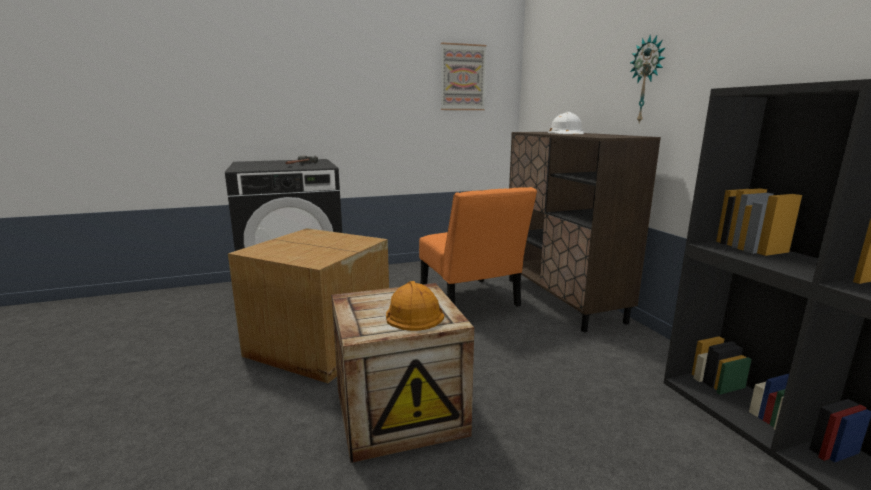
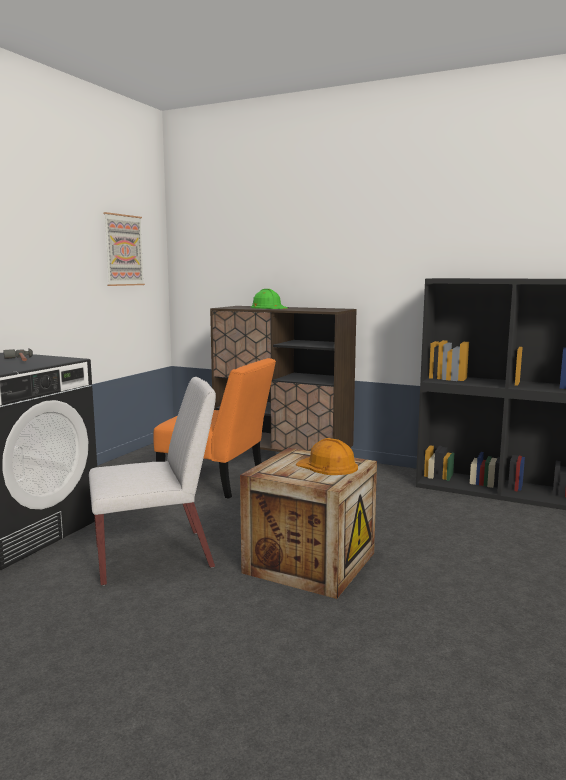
camera: 45 degrees left, 5 degrees down
(320, 345) = (155, 556): cardboard box -> white chair
(567, 133) = (269, 307): white hard hat -> green hard hat
(647, 80) = (333, 265): wall clock -> none

